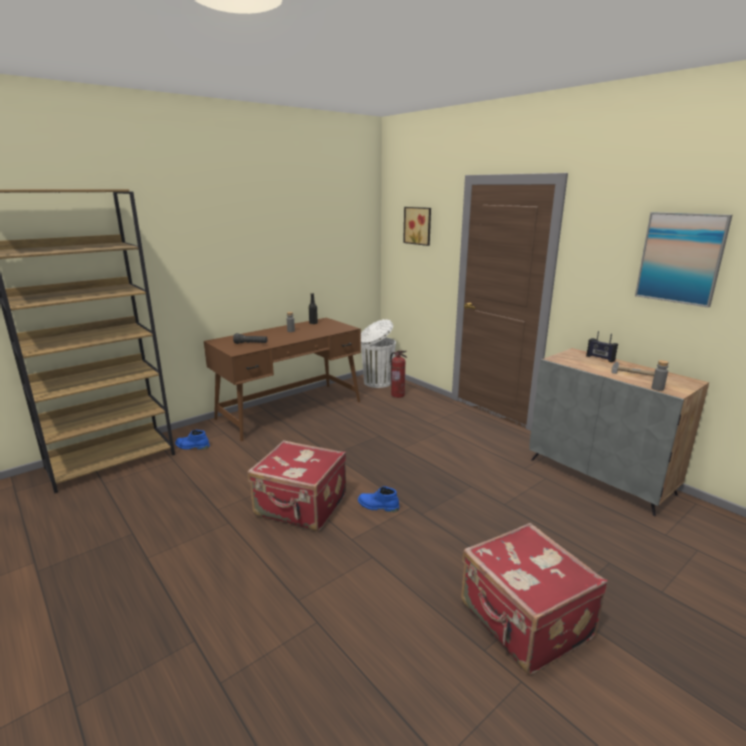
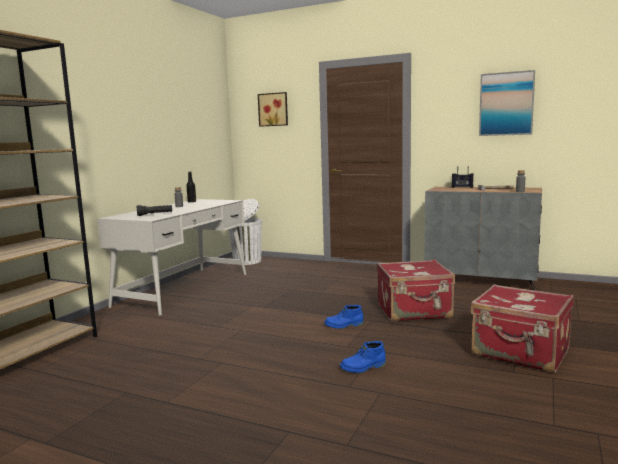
camera: 25 degrees left, 10 degrees down
(192, 446) = (109, 328): blue boot -> blue boot (363, 368)
(290, 410) = (184, 289): brown desk -> white desk
(301, 507) = (278, 339): red suitcase -> red suitcase (414, 311)
(398, 395) = (275, 265): fire extinguisher -> none

